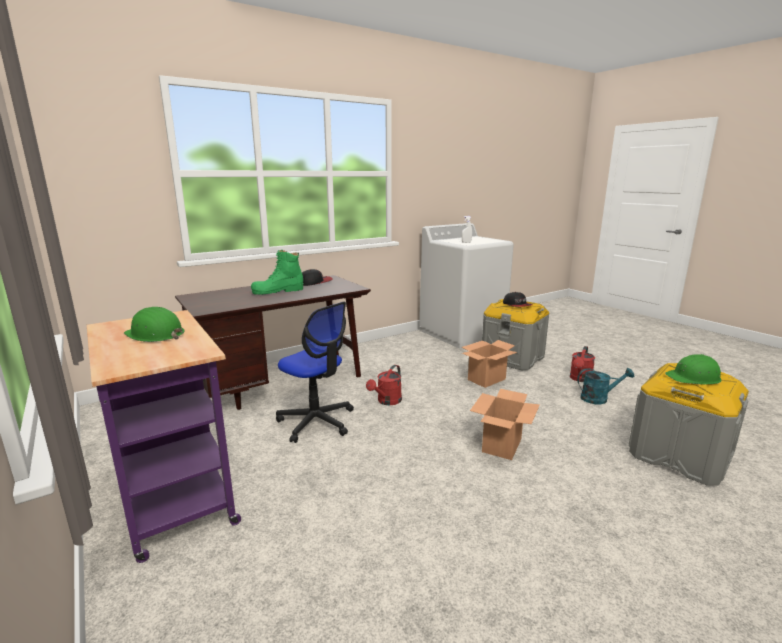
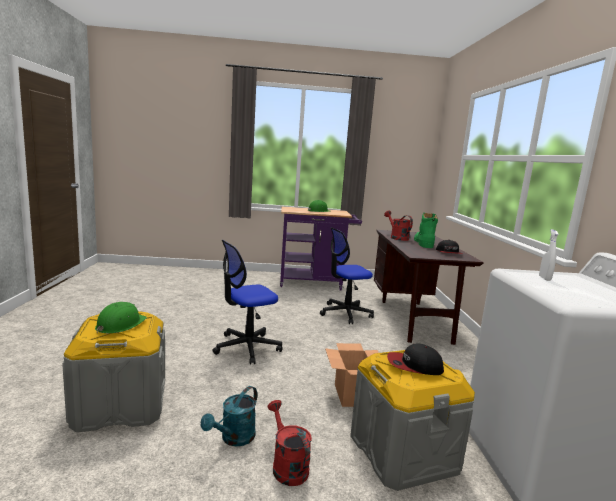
camera: 120 degrees right, 5 degrees down
(387, 401) = (351, 337): red watering can -> red watering can (397, 237)
(502, 445) = (247, 347): cardboard box -> office chair

